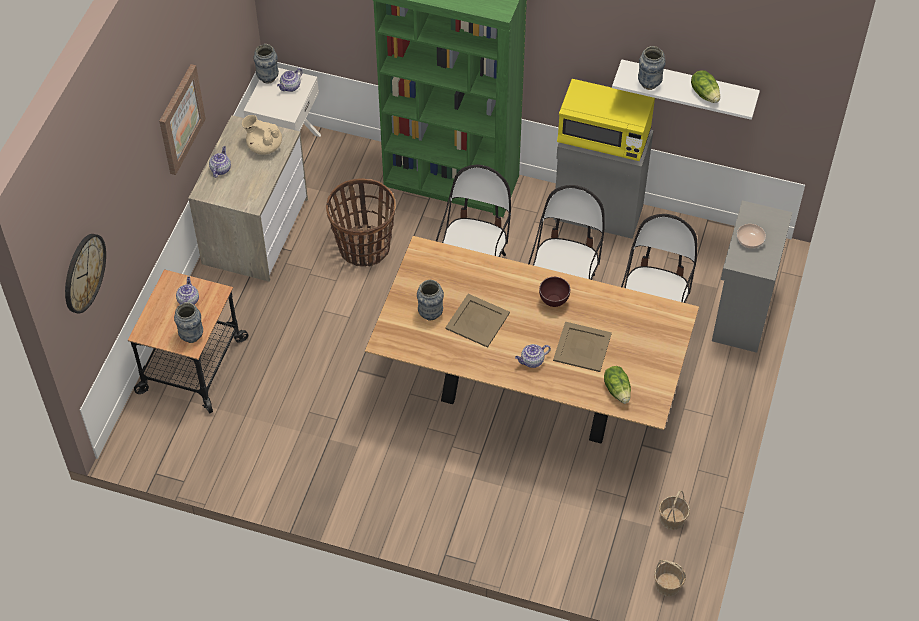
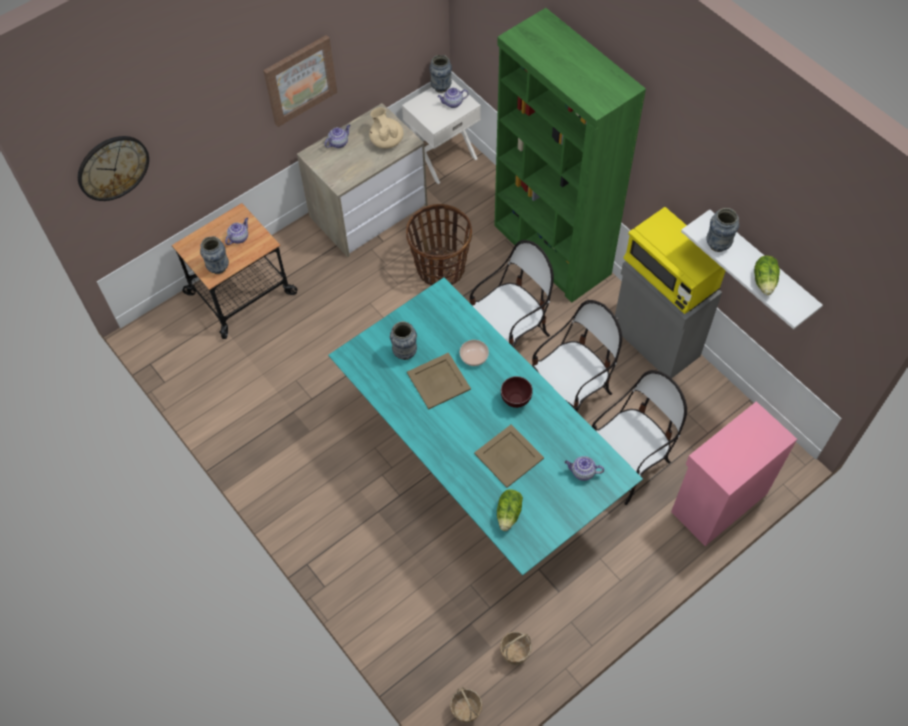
camera: 35 degrees right, 5 degrees up
(529, 392) = (479, 465): brown dining table -> turquoise dining table
(532, 361) = (455, 443): teapot -> teapot (582, 472)
(741, 313) = (717, 502): grey cabinet -> pink cabinet
(750, 240) = (735, 444): bowl -> bowl (474, 357)

